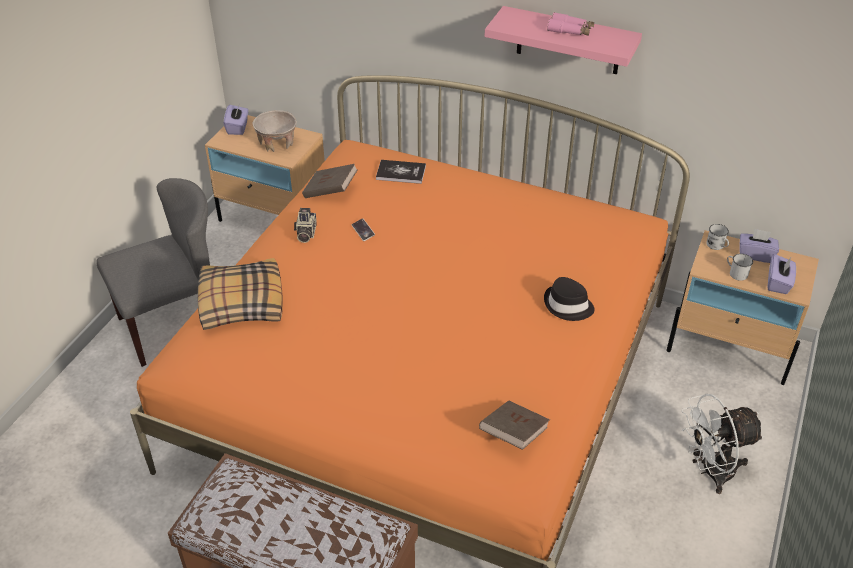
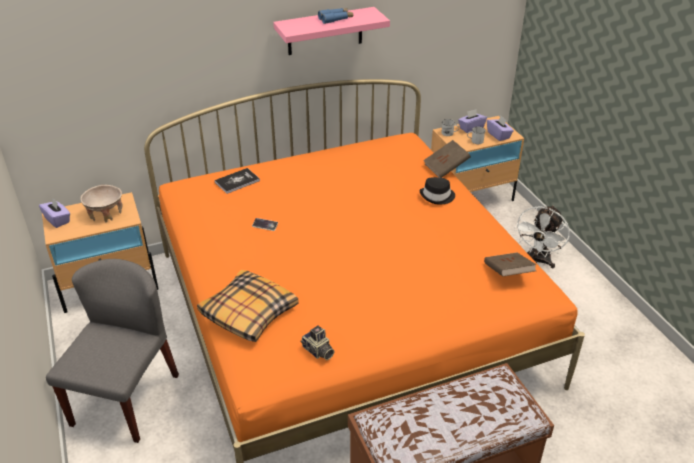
camera: 45 degrees left, 5 degrees down
(305, 233) = (228, 248): camera -> camera (318, 351)
(330, 191) = (206, 216): brown book -> brown book (446, 168)
(570, 30) = (335, 19): pink binoculars -> blue binoculars

